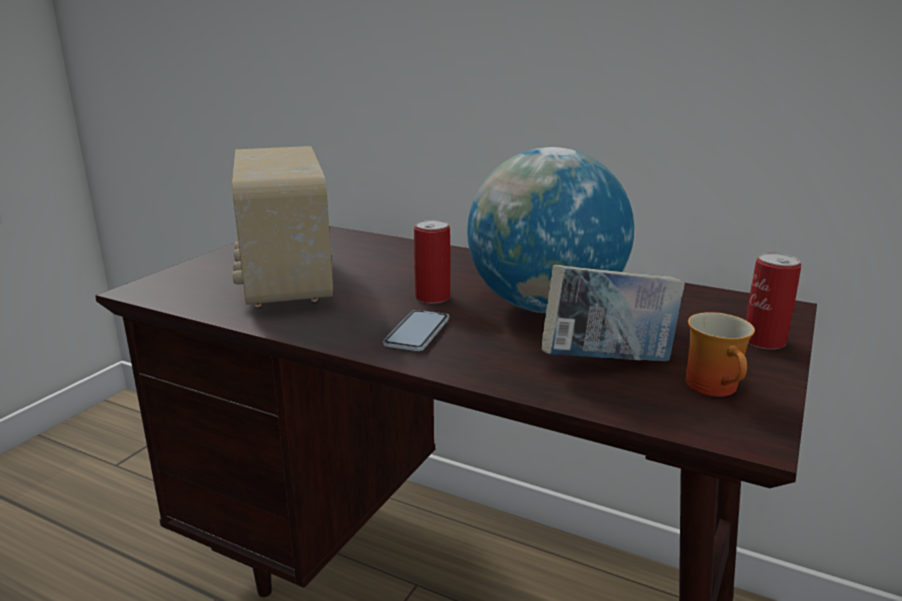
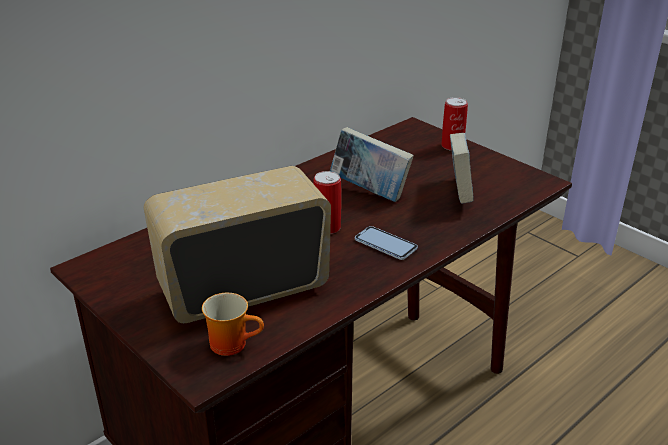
camera: 70 degrees left, 10 degrees up
(284, 281) = (243, 289): radio -> radio turned 150 degrees clockwise
(544, 306) = (370, 191): globe -> book
(717, 387) = (496, 174): mug -> mug (233, 343)

